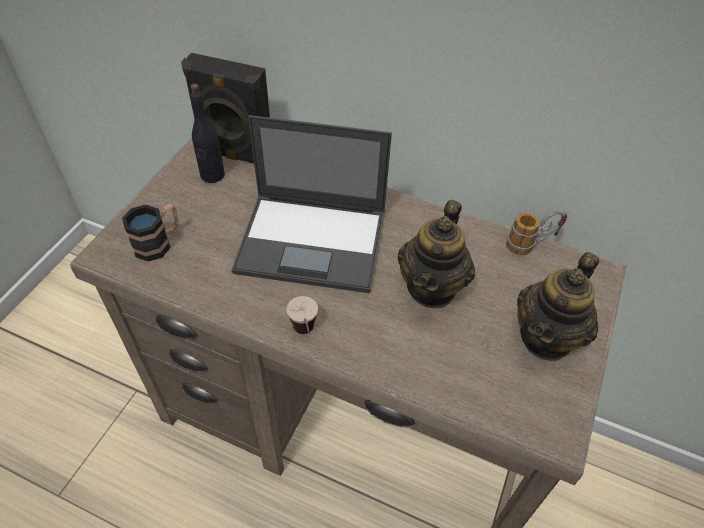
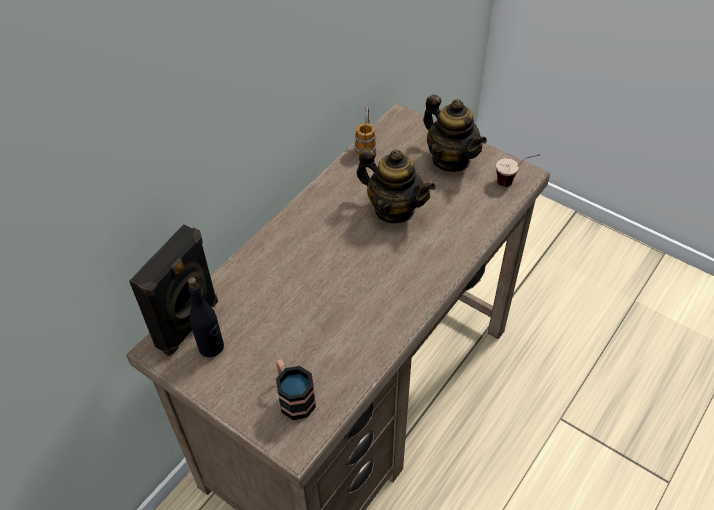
camera: 75 degrees left, 0 degrees up
(305, 336) = (425, 295): cup -> cup (513, 181)
(314, 242) = (326, 276): laptop -> none

